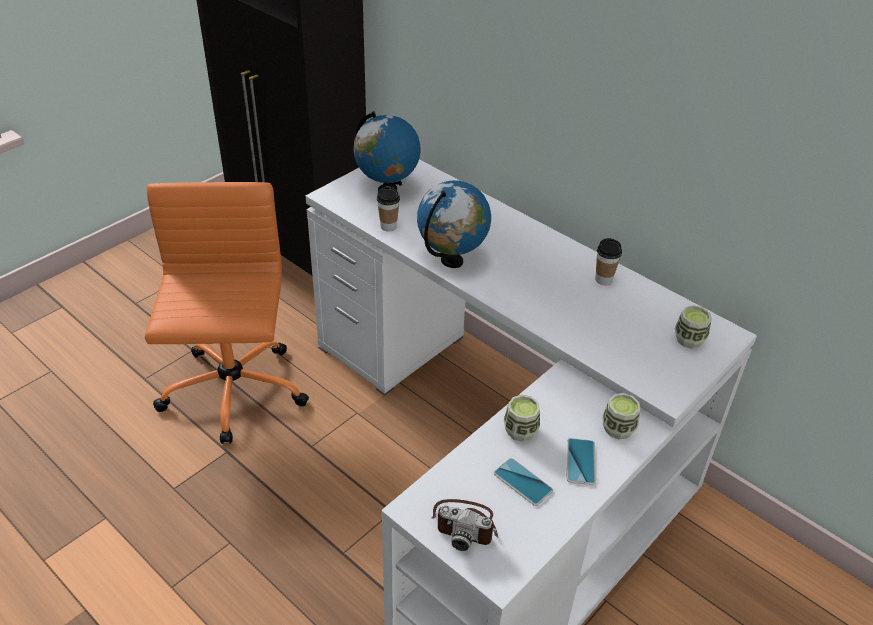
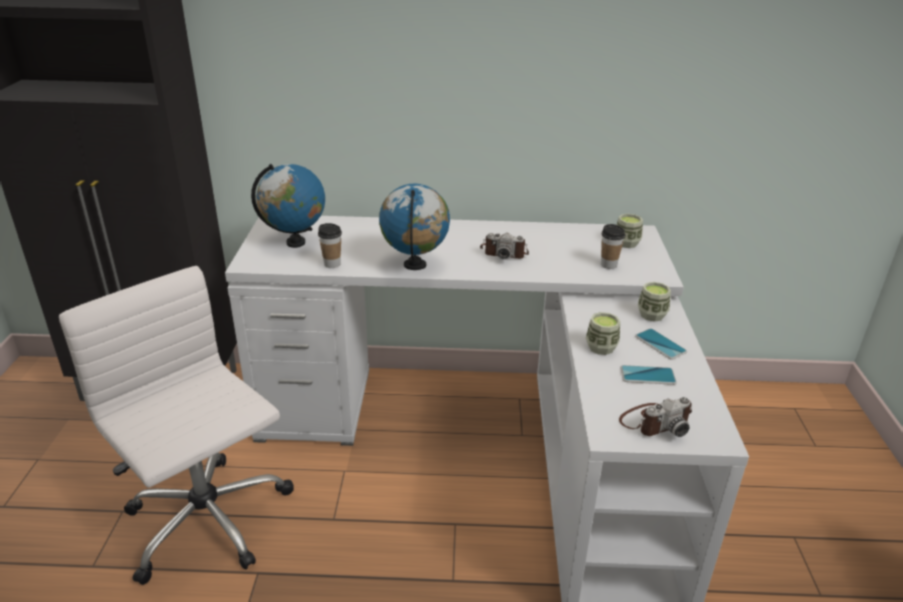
camera: 40 degrees left, 10 degrees down
(233, 393) = (209, 522): orange office chair -> white office chair
(547, 287) = (504, 252): none -> camera
(603, 280) = (531, 234): cup -> cup (608, 265)

